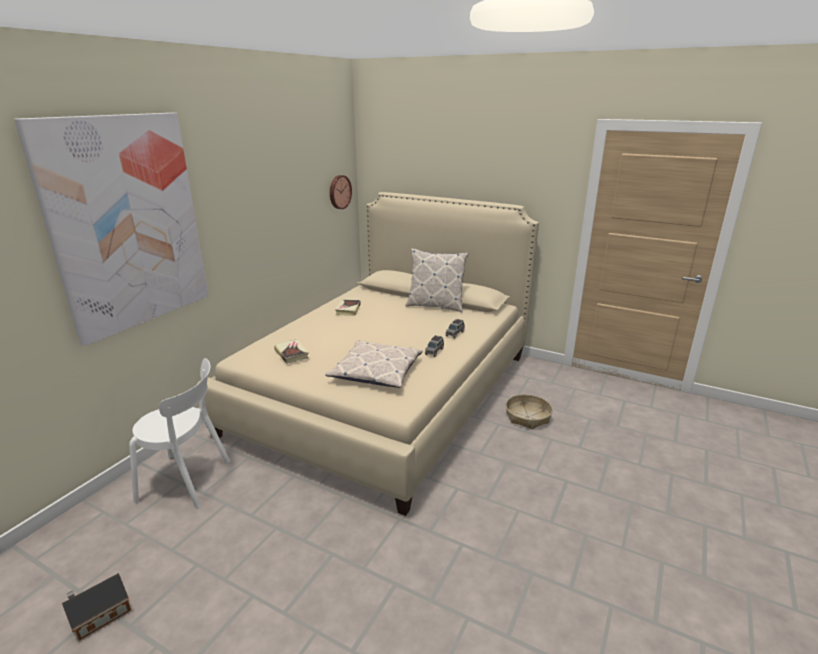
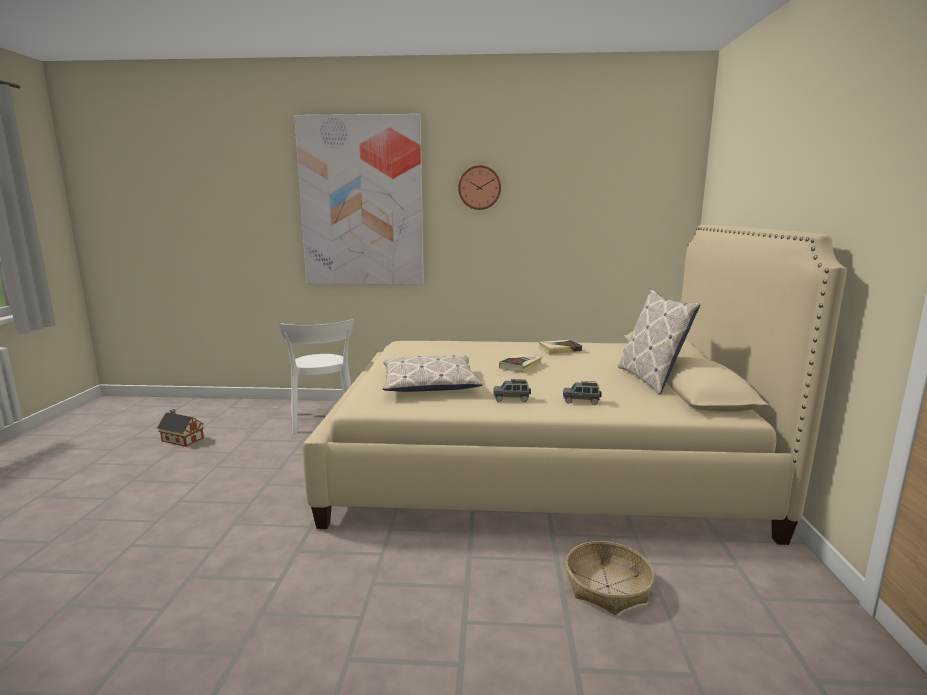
camera: 65 degrees right, 10 degrees down
(292, 354) = (426, 351): book -> book (521, 366)
(339, 192) = (655, 222): wall clock -> wall clock (479, 188)

